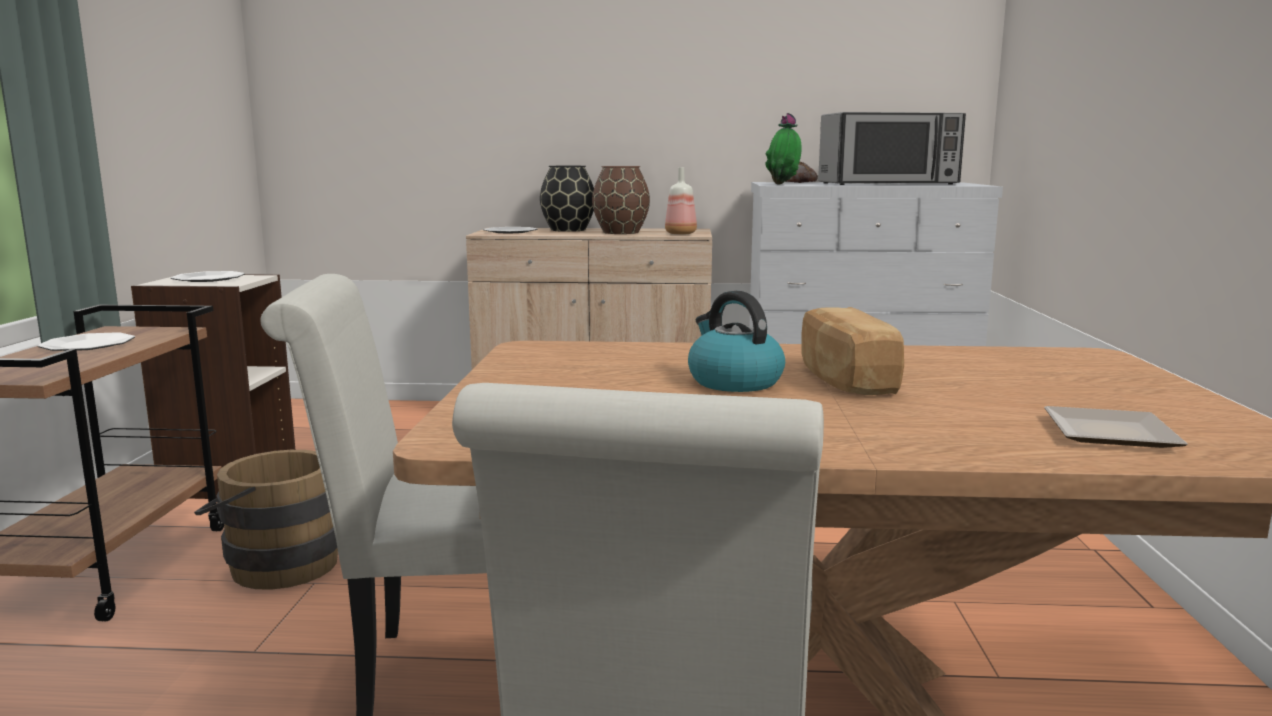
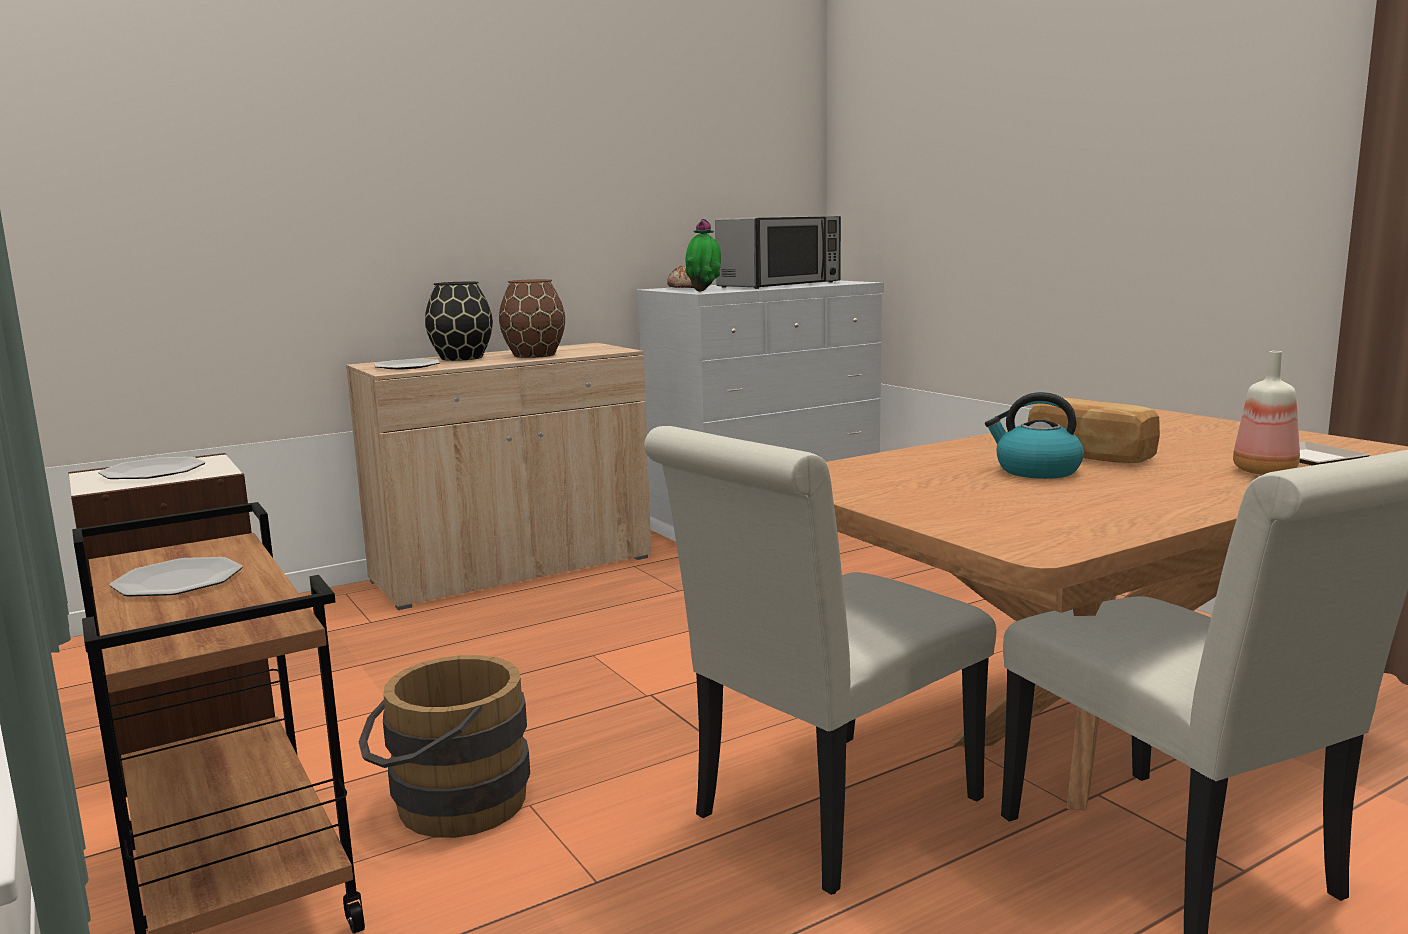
camera: 35 degrees left, 0 degrees up
(681, 233) = (601, 350): bottle -> bottle (1265, 471)

